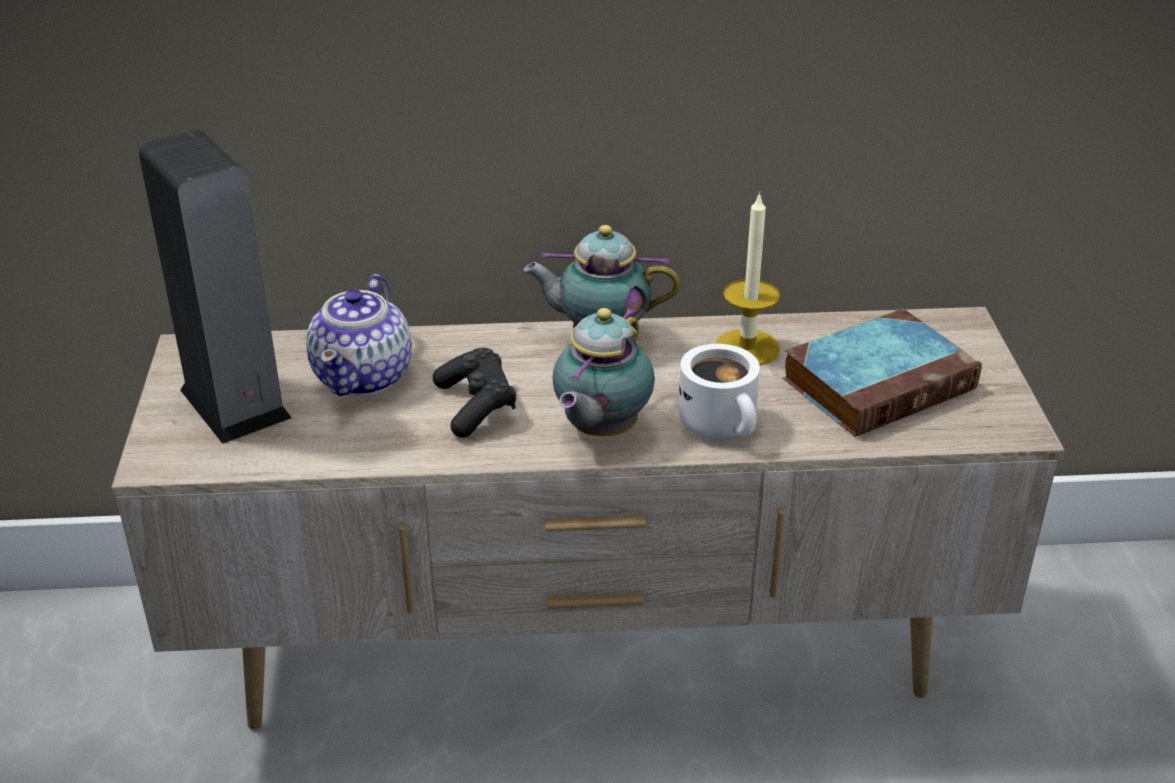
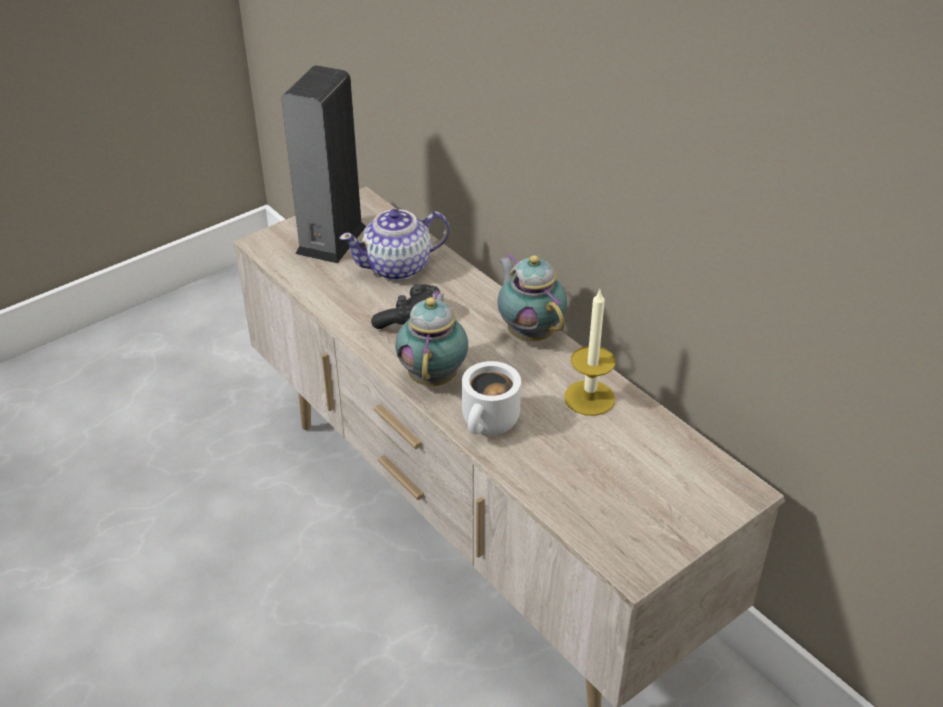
camera: 55 degrees right, 5 degrees up
(599, 431) = (434, 375): teapot -> teapot turned 105 degrees clockwise
(880, 382) = (617, 476): book -> none

